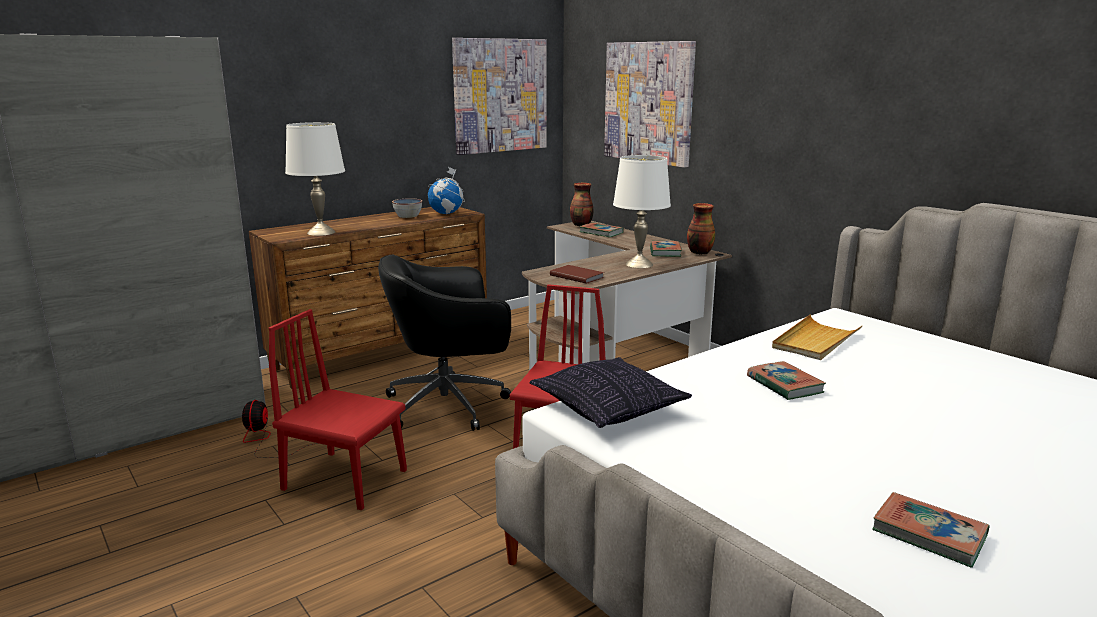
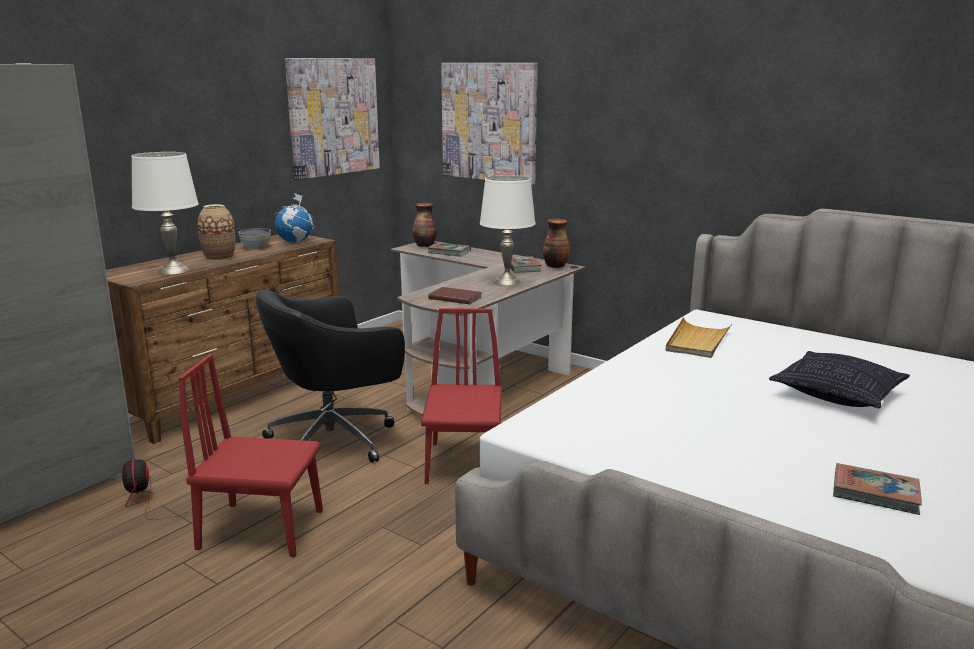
camera: 15 degrees left, 0 degrees up
(369, 223) = (219, 257): none -> vase
(609, 409) = (557, 422): pillow -> pillow (837, 395)
(784, 385) = (694, 383): book -> none

